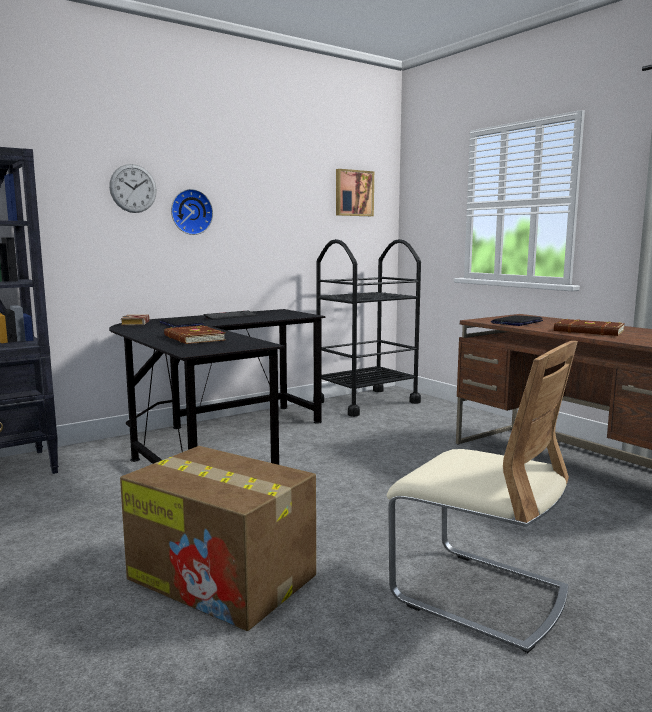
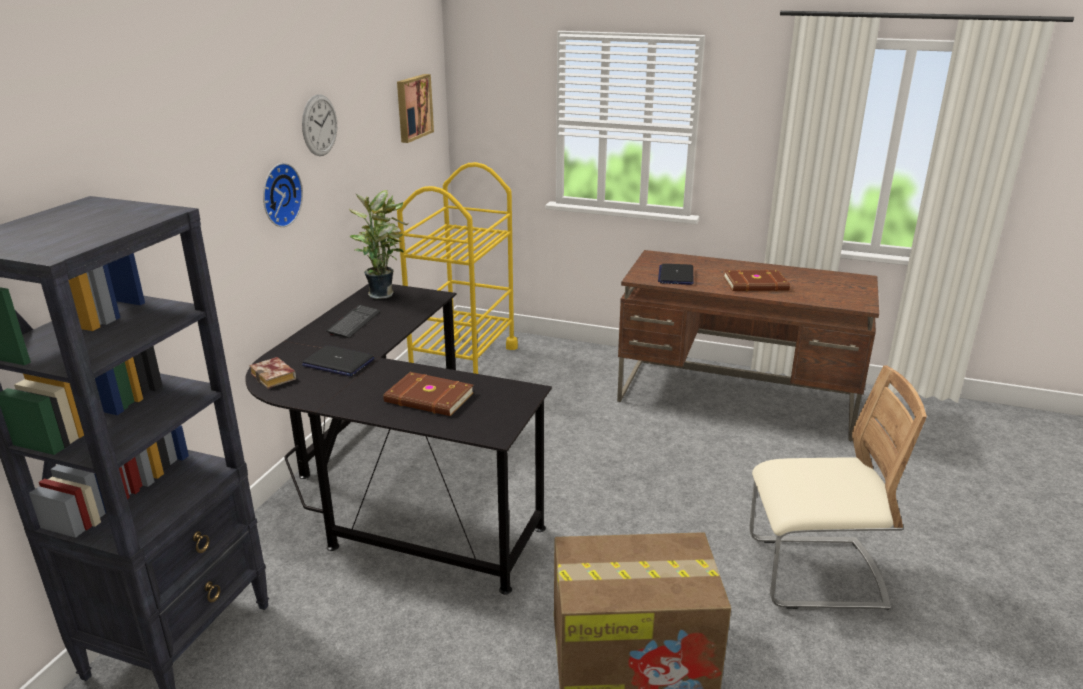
camera: 35 degrees left, 15 degrees up
(133, 188) = (220, 186): wall clock -> wall clock (319, 125)
(277, 312) = (383, 293): none -> potted plant
(366, 402) = (463, 362): black cart -> yellow cart

